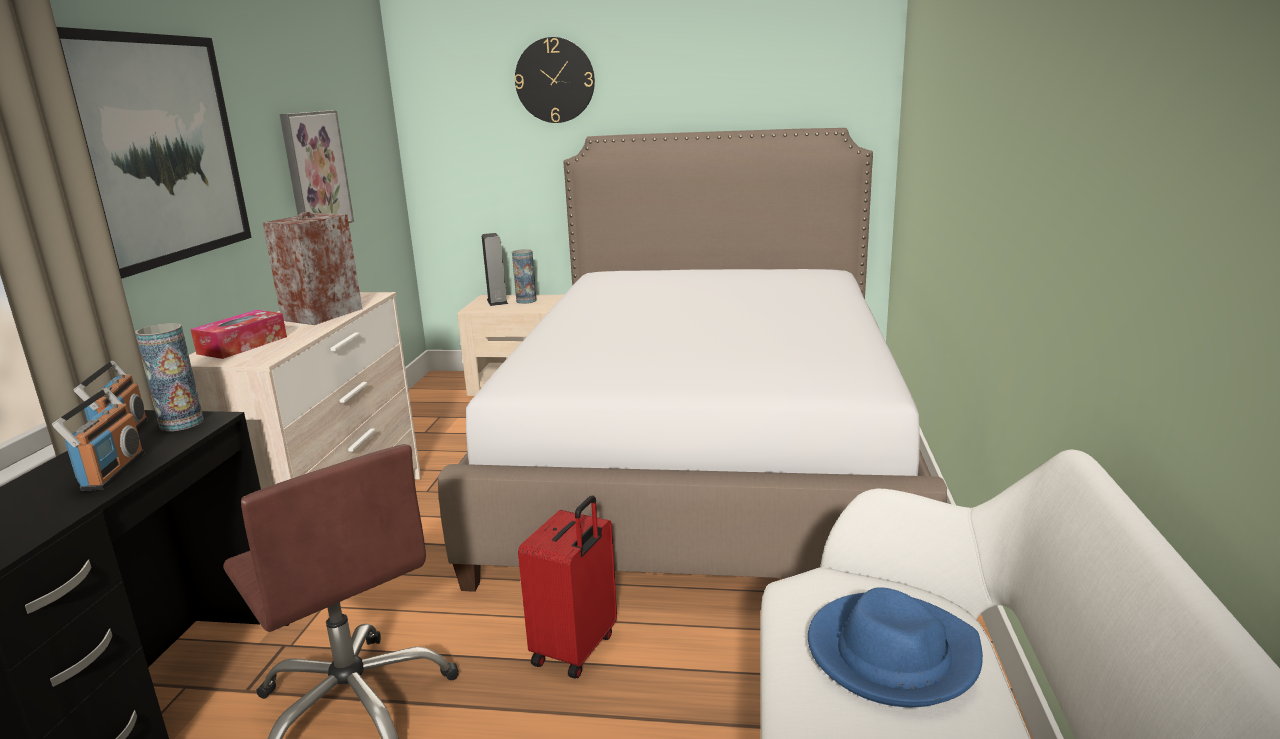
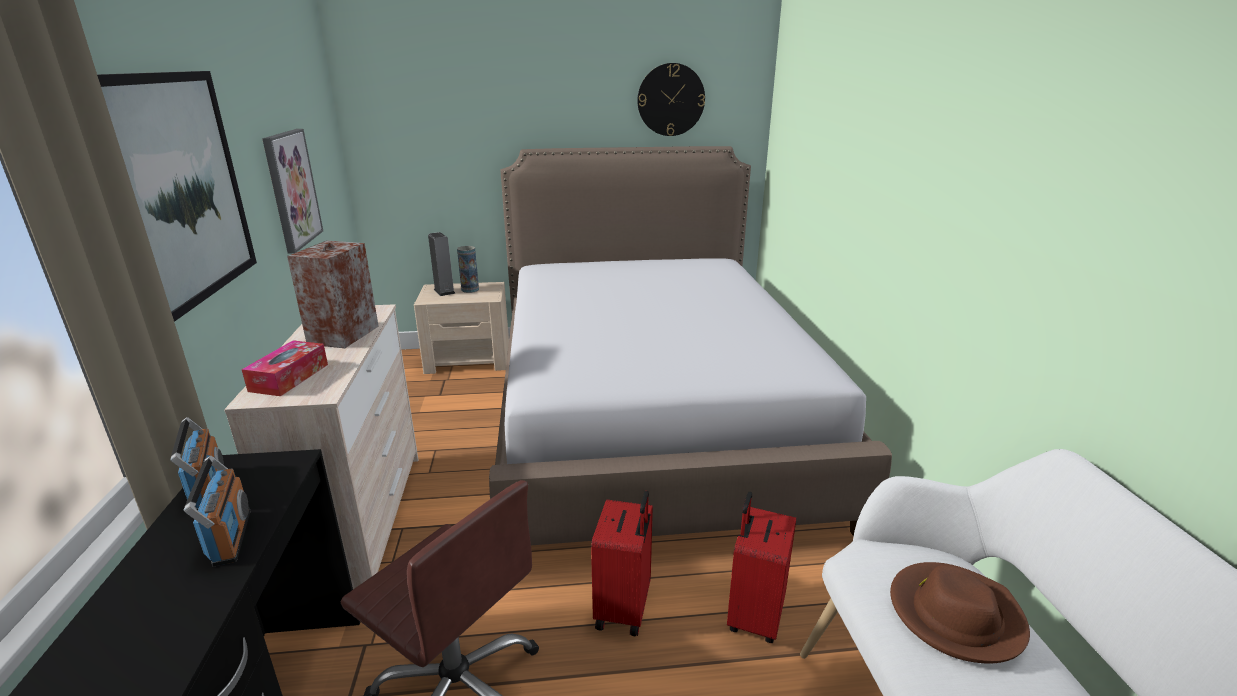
camera: 15 degrees left, 5 degrees up
(181, 423) = (265, 469): vase -> none
(555, 80) = (490, 99): wall clock -> wall clock (671, 100)
(730, 678) = (753, 616): none -> red suitcase
(891, 654) = (955, 615): blue hat -> brown hat

